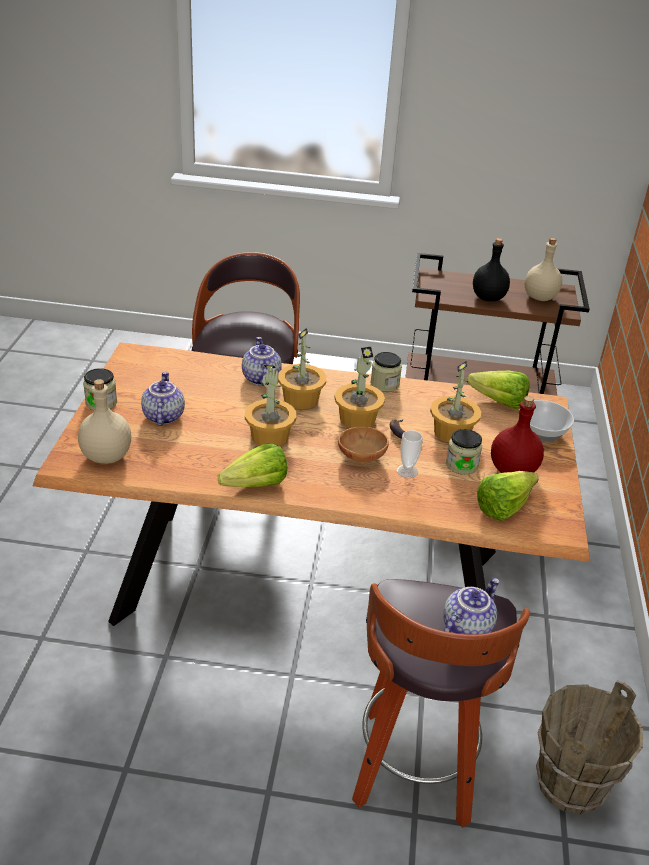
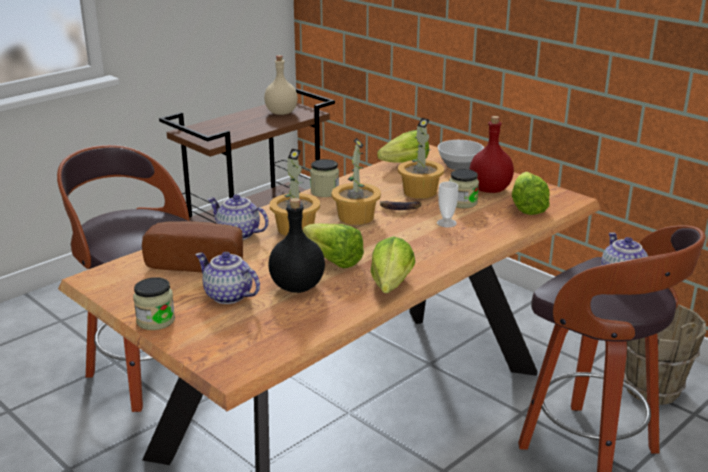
camera: 50 degrees left, 10 degrees down
(106, 457) = (251, 345): beige bottle -> none
(198, 382) = (198, 262): none -> bread
(269, 437) = (330, 259): potted plant -> lettuce
(361, 456) = (406, 232): brown bowl -> none
(488, 298) = (252, 127): black bottle -> black bottle (298, 287)

